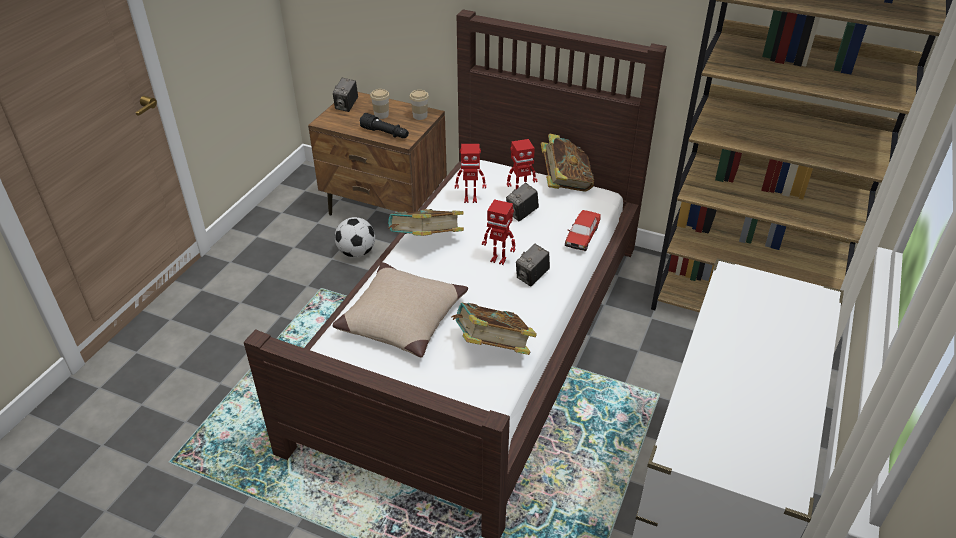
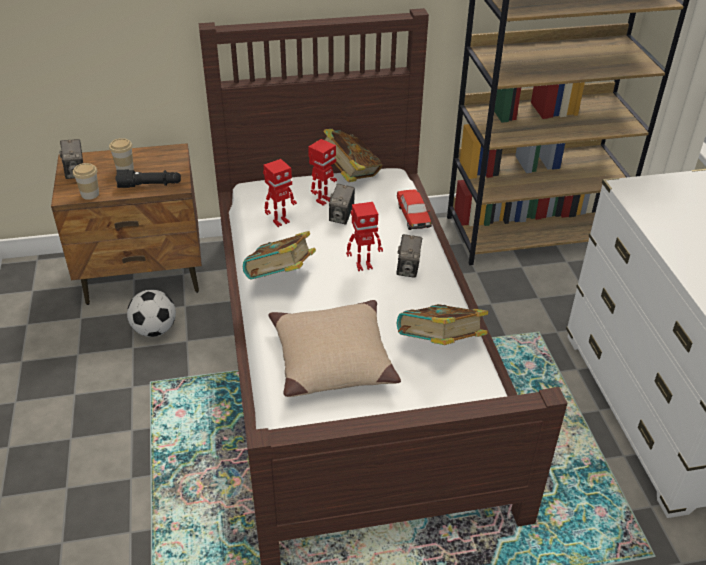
camera: 35 degrees left, 0 degrees up
(420, 116) = (167, 156): cup -> cup (90, 194)

